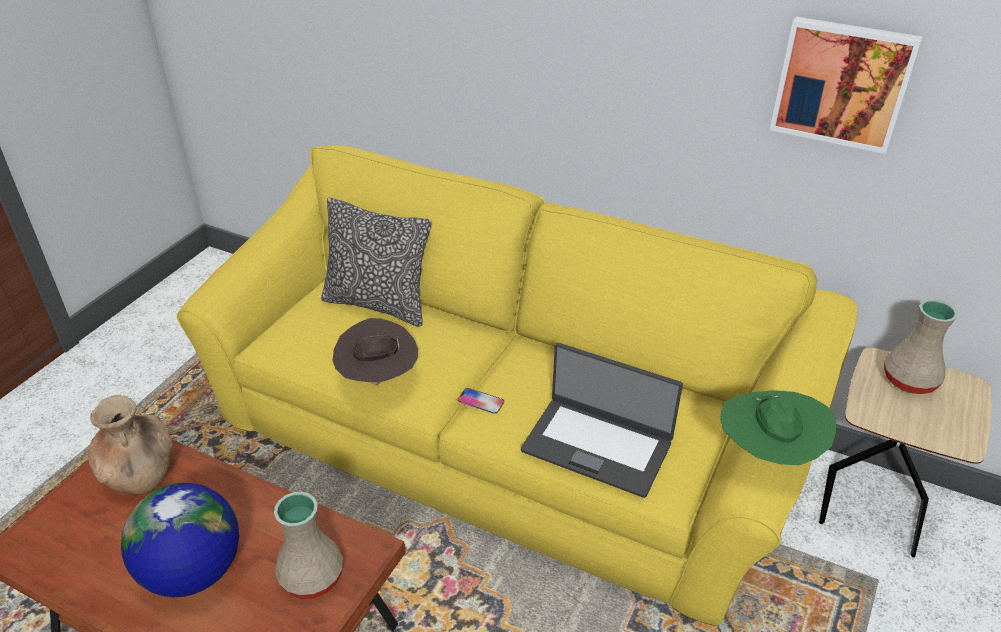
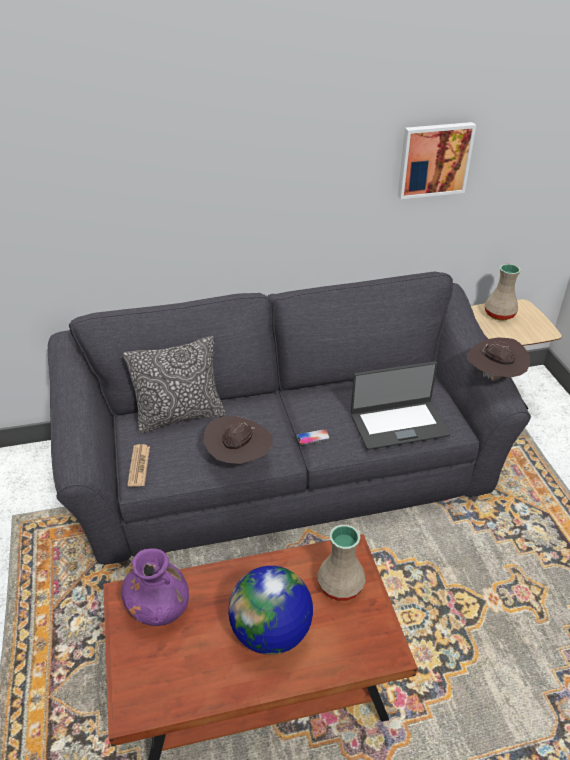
camera: 40 degrees left, 0 degrees up
(141, 476) = (159, 609): brown vase -> purple vase
(284, 331) = (139, 466): none -> newspaper
(501, 435) = (285, 466): yellow sofa -> grey sofa
(768, 454) = (493, 378): green hat -> brown hat

